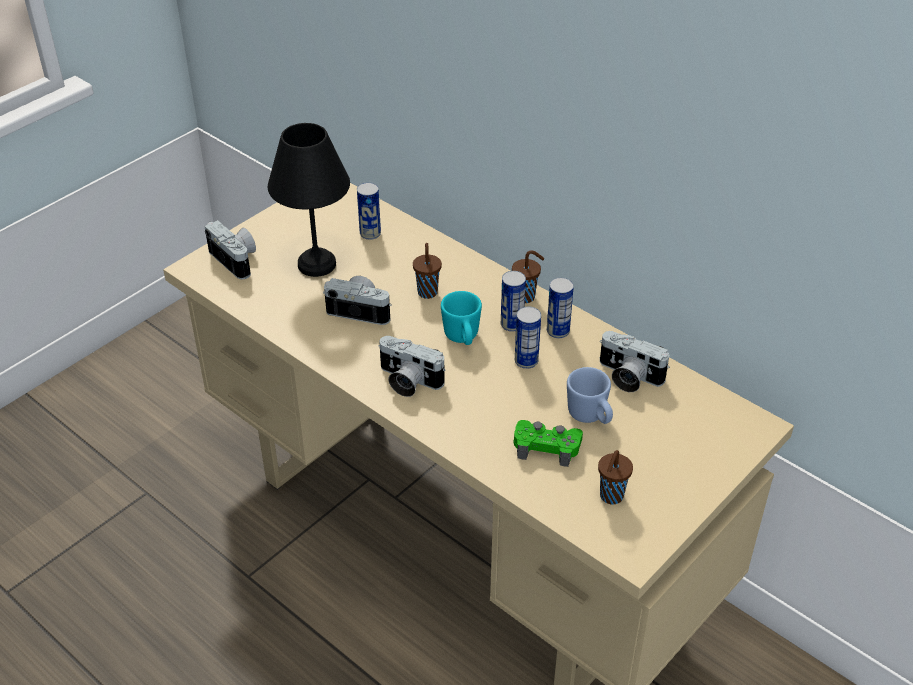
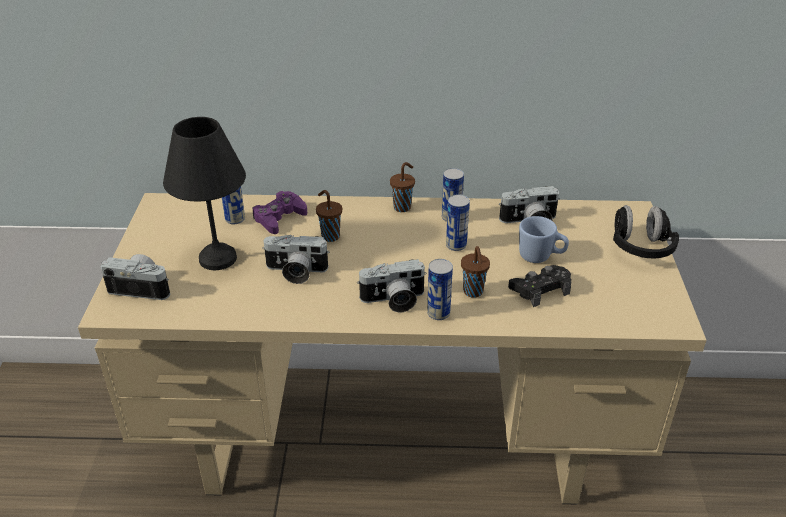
camera: 40 degrees left, 5 degrees down
(361, 310) = (295, 272): camera -> camera turned 150 degrees counterclockwise
(407, 251) = (279, 218): none -> purple game controller
(462, 338) = (395, 253): turquoise mug -> none
(512, 324) = (416, 228): can -> can (438, 313)
(546, 447) = (540, 290): green game controller -> black game controller
(610, 497) = (617, 297): brown cup -> brown cup (473, 292)
(706, 465) = (640, 247): none -> black headphones

